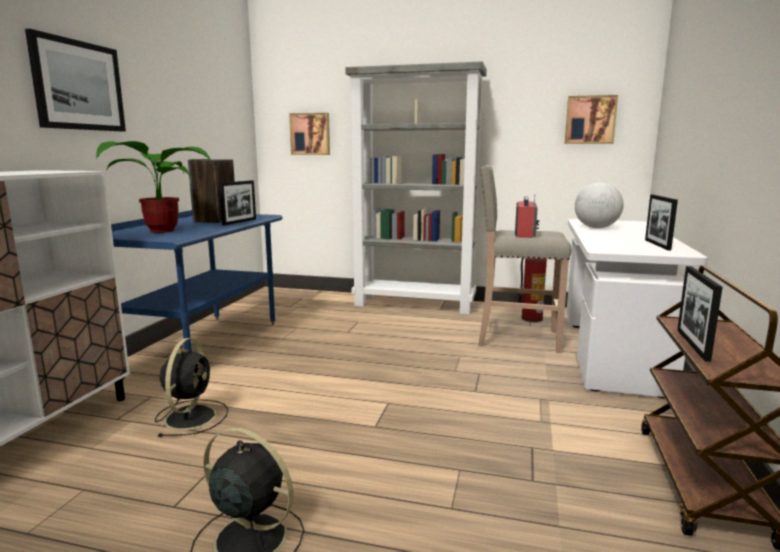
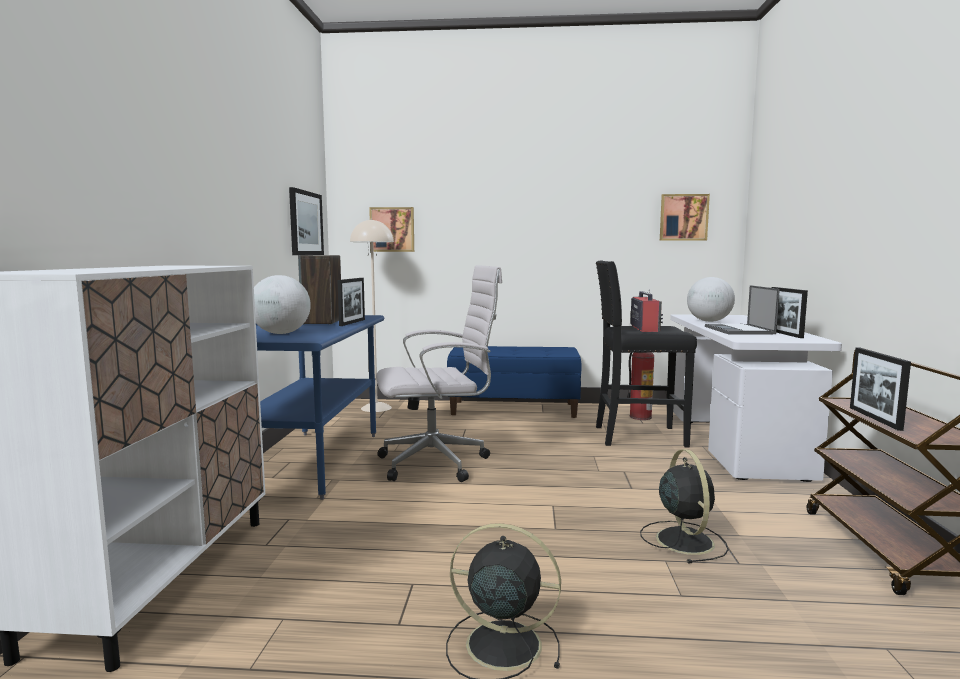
camera: 10 degrees left, 5 degrees down
(78, 85) = (196, 173): picture -> picture (305, 223)
(159, 231) = (281, 333): potted plant -> globe
(191, 416) = (351, 535): black fan -> black fan (683, 539)
(293, 297) = (376, 408): none -> beige floor lamp
(312, 353) = (438, 463): none -> white office chair
(415, 304) = (514, 409): grey bookcase -> blue bench
(515, 338) = (637, 436): beige stool -> black stool
(613, 239) = (739, 330): none -> laptop

